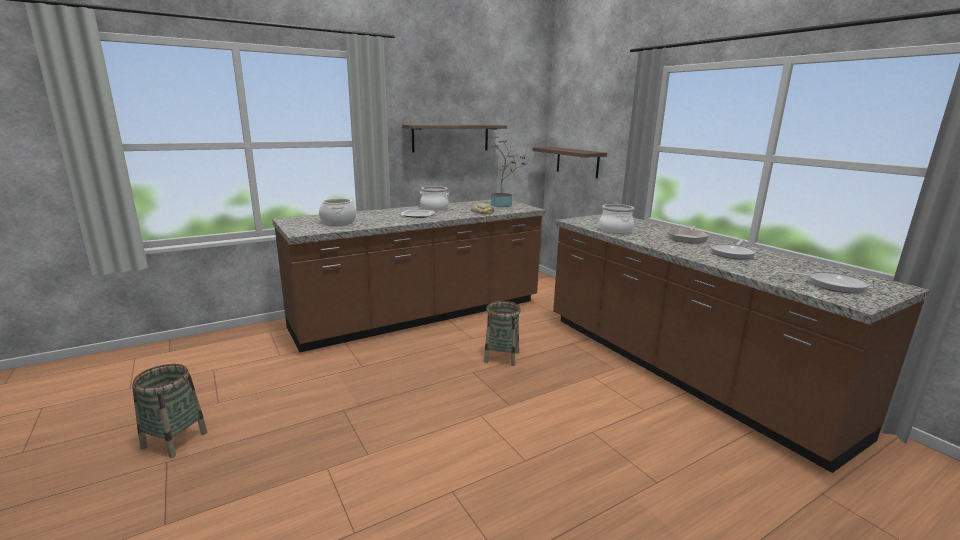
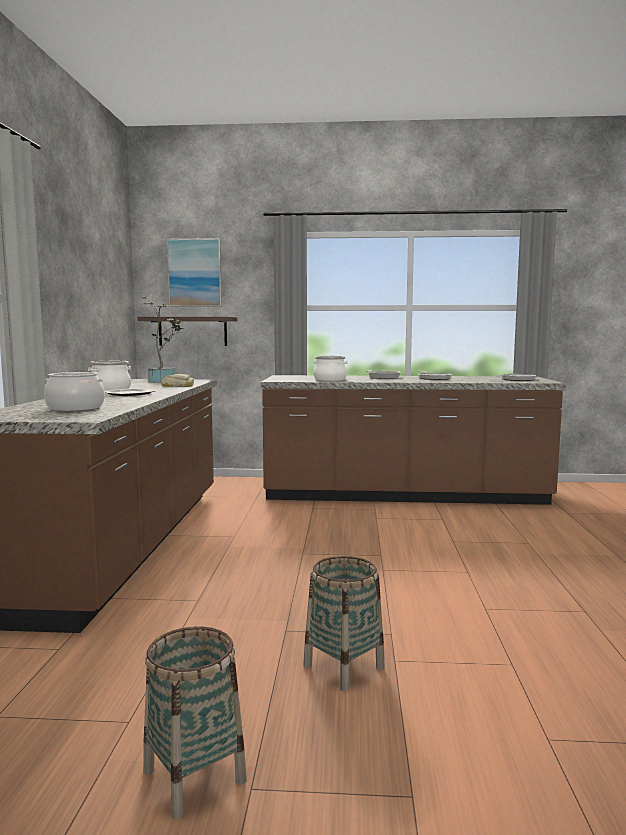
camera: 55 degrees left, 10 degrees down
(451, 138) = (74, 299): shelf -> none
(501, 357) = (293, 535): basket -> basket (343, 667)
(584, 109) = (195, 273): none -> picture

